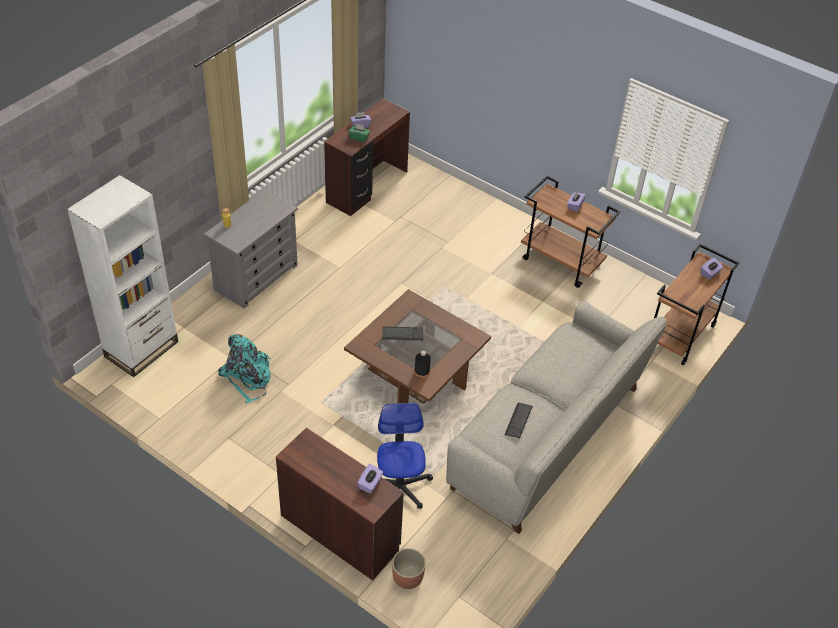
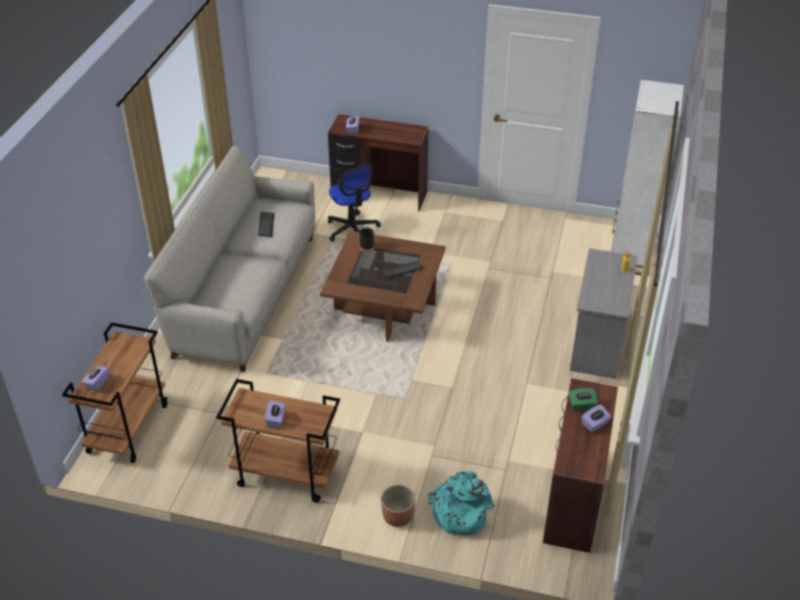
camera: 160 degrees right, 5 degrees down
(247, 378) = (525, 262): turquoise backpack -> turquoise backpack (459, 513)
(408, 577) = (317, 186): planter -> planter (398, 516)

